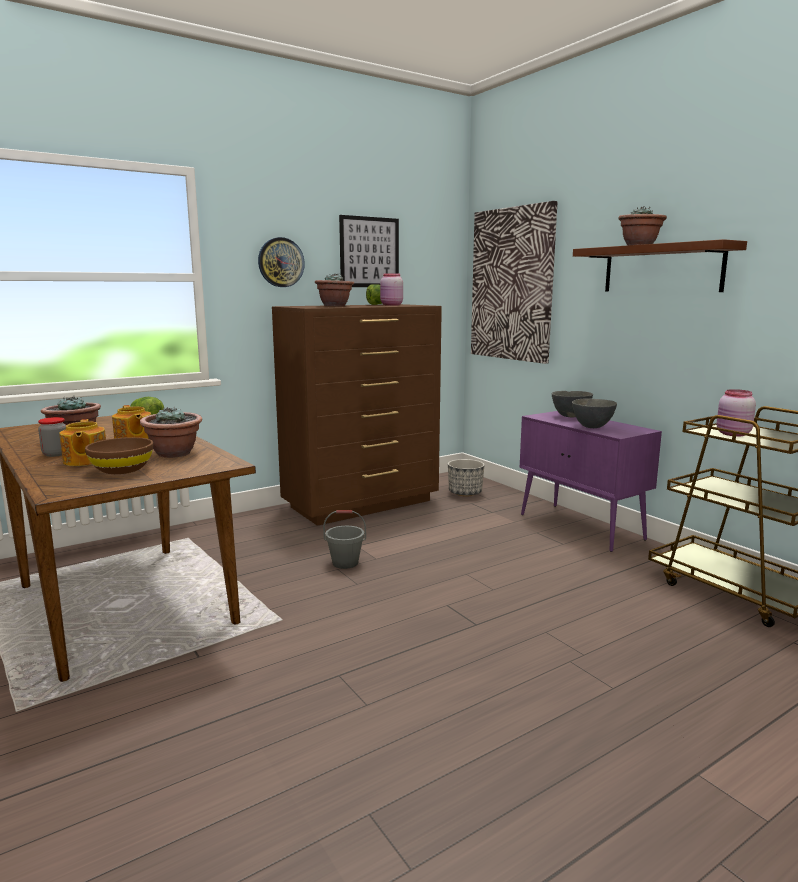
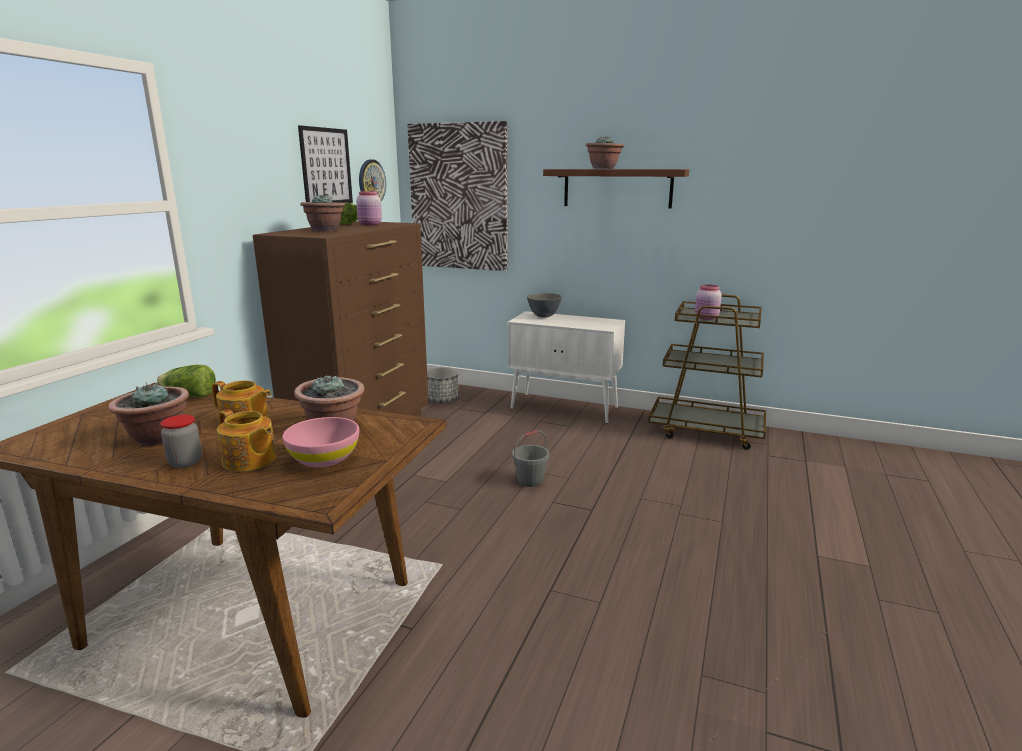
camera: 35 degrees left, 5 degrees up
(122, 469) = (324, 459): brown bowl -> pink bowl
(281, 262) = (251, 182): wall clock -> wall clock (371, 182)
(345, 563) = (425, 494): grey bucket -> grey bucket (530, 481)
(581, 527) = (565, 408): purple cabinet -> white cabinet
(591, 427) = (577, 324): grey bowl -> none

